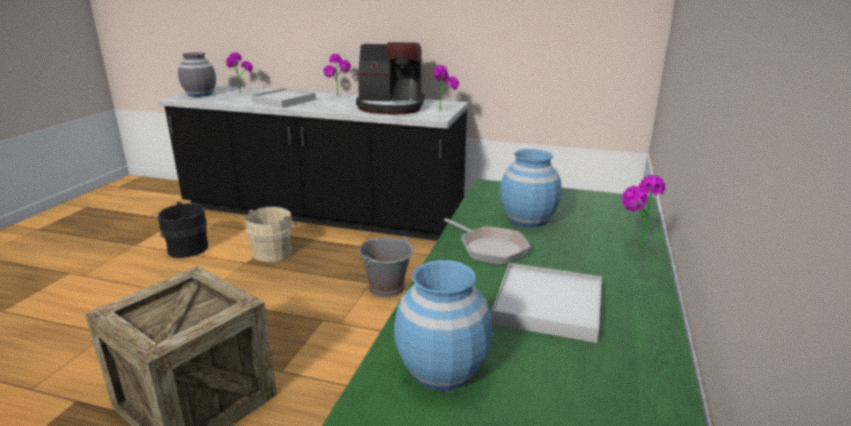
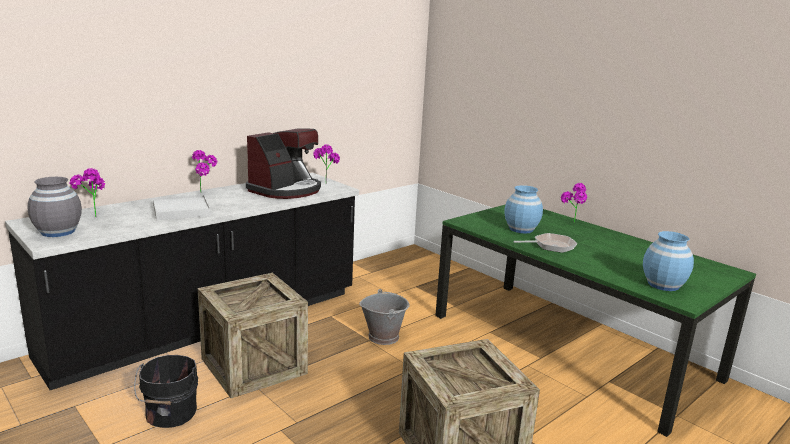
camera: 60 degrees left, 5 degrees down
(274, 251) = (253, 366): beige bucket -> crate
(548, 305) = (619, 253): white tray -> none

